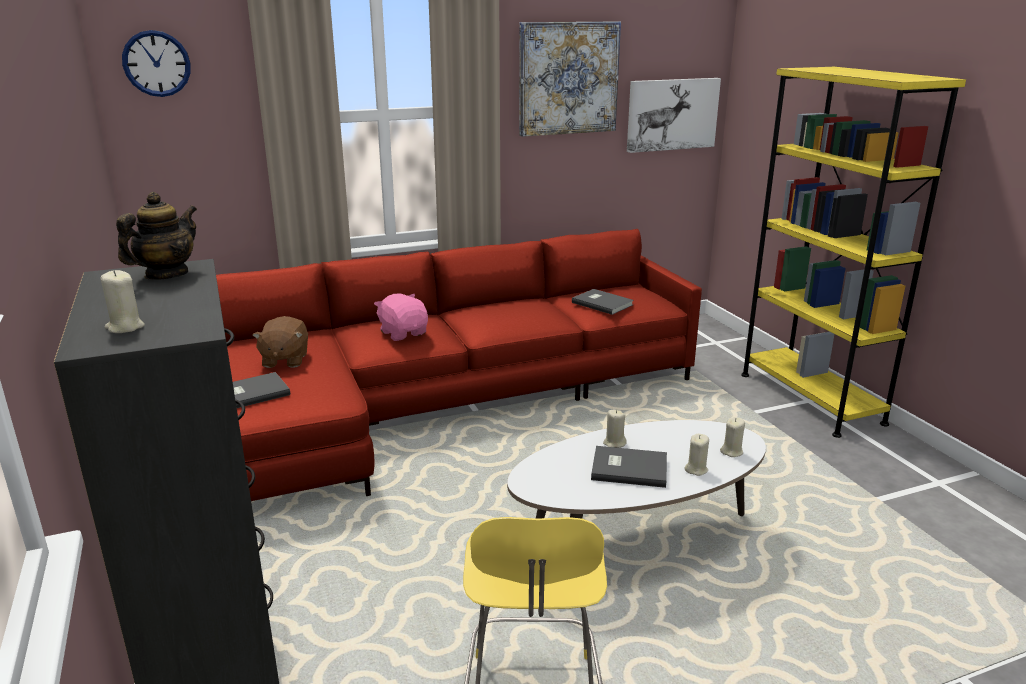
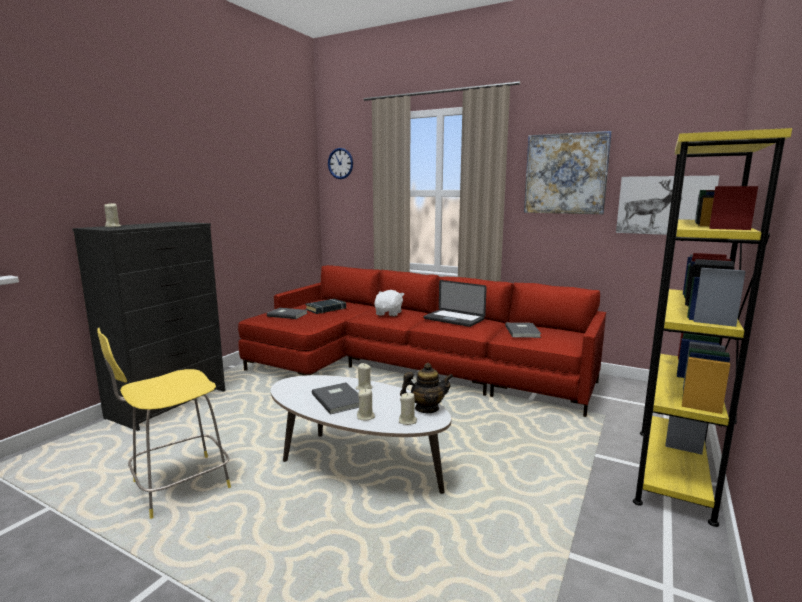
camera: 50 degrees right, 10 degrees down
(166, 275) = (180, 223): teapot -> teapot (426, 409)
(284, 360) = (326, 309): brown plush toy -> black book
(403, 333) = (389, 313): pink plush toy -> white plush toy
(505, 312) = (454, 319): none -> laptop

